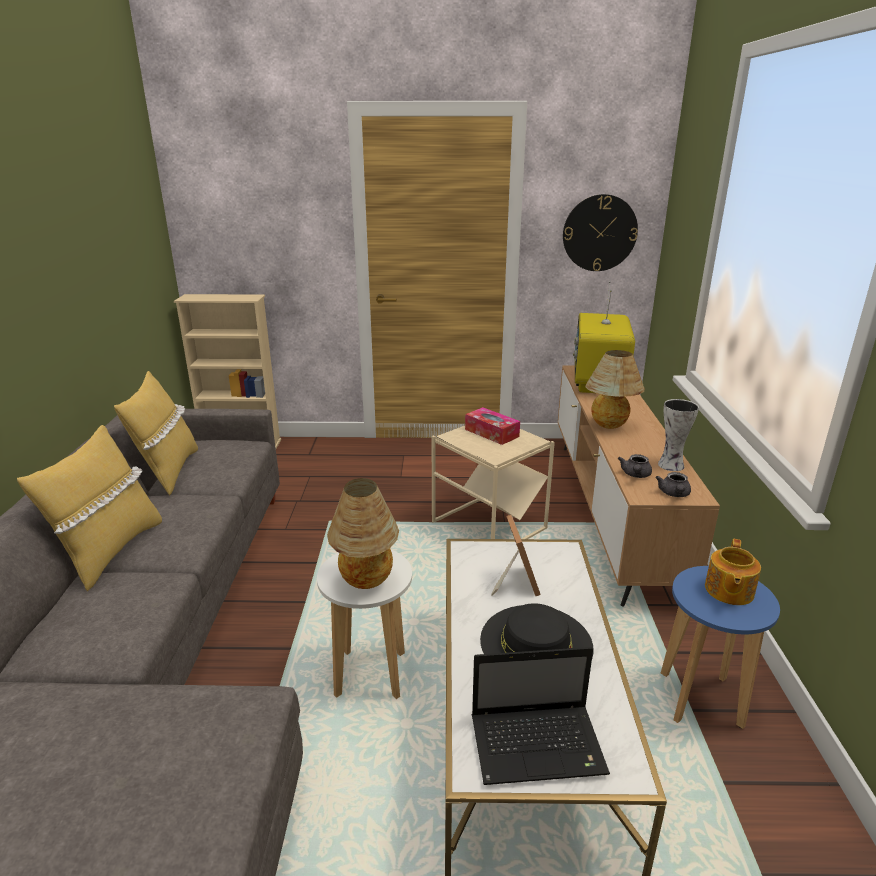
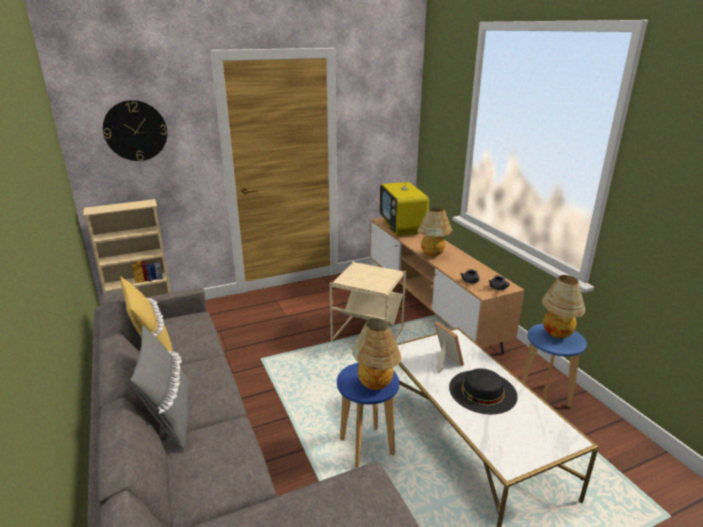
camera: 25 degrees left, 0 degrees up
(110, 552) = (170, 419): yellow pillow -> grey pillow
(370, 674) = (366, 447): white stool -> blue stool
(491, 433) = (365, 273): tissue box -> none
(539, 745) = (527, 442): laptop -> none
(599, 233) = (384, 131): wall clock -> wall clock (135, 131)
(670, 465) = (483, 272): vase -> none
(728, 591) = (556, 335): teapot -> table lamp

